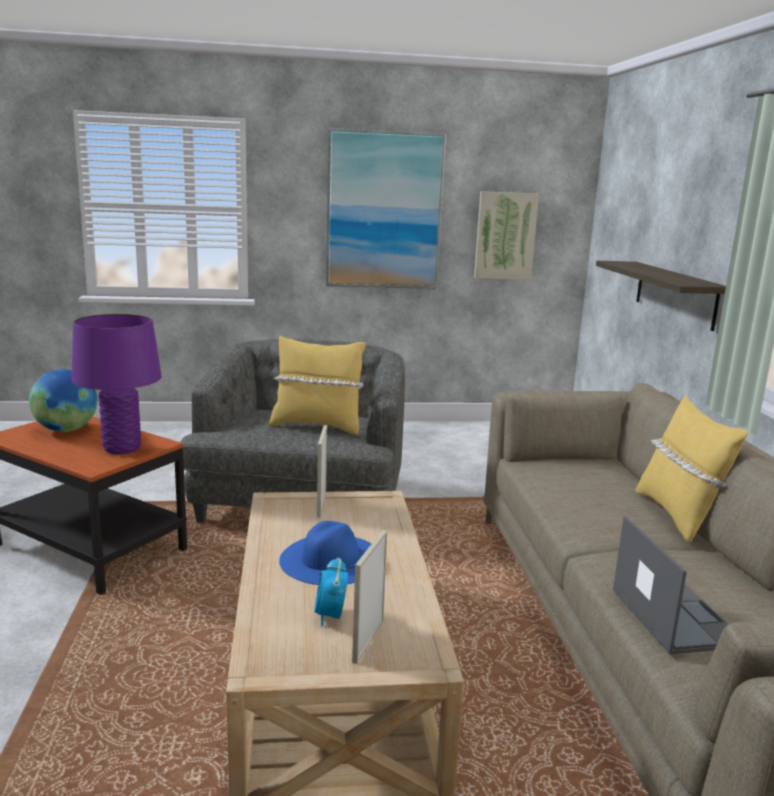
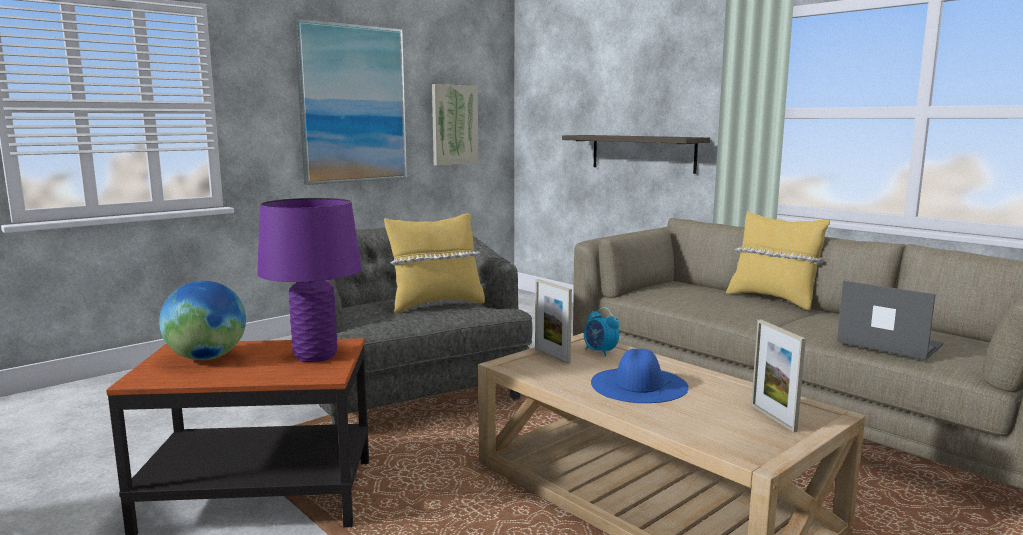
camera: 35 degrees left, 5 degrees down
(330, 616) = (719, 414): alarm clock -> alarm clock (600, 352)

